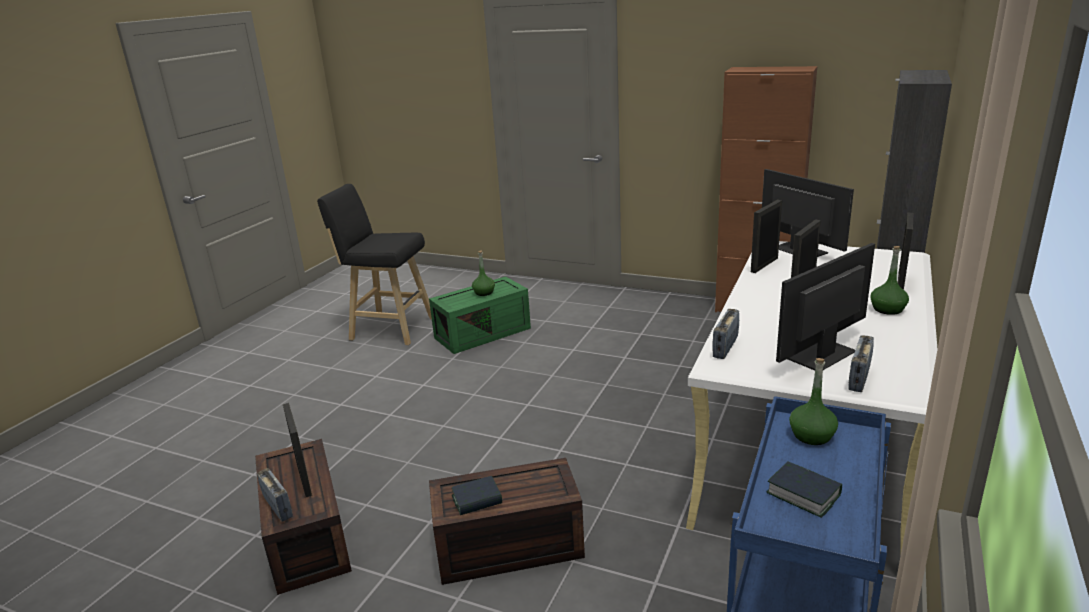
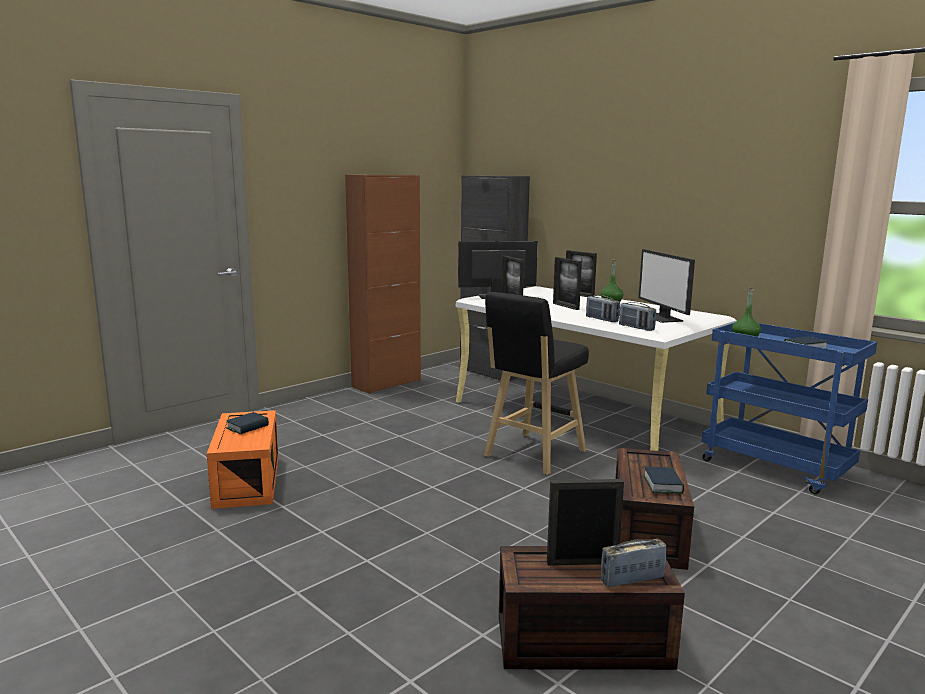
camera: 70 degrees left, 10 degrees down
(389, 329) = (127, 533): black stool -> black stool (532, 455)
(483, 332) = (245, 480): green storage box -> orange storage box
(484, 292) = (247, 427): green bottle -> book
(859, 378) = (695, 318): radio -> radio (601, 319)

